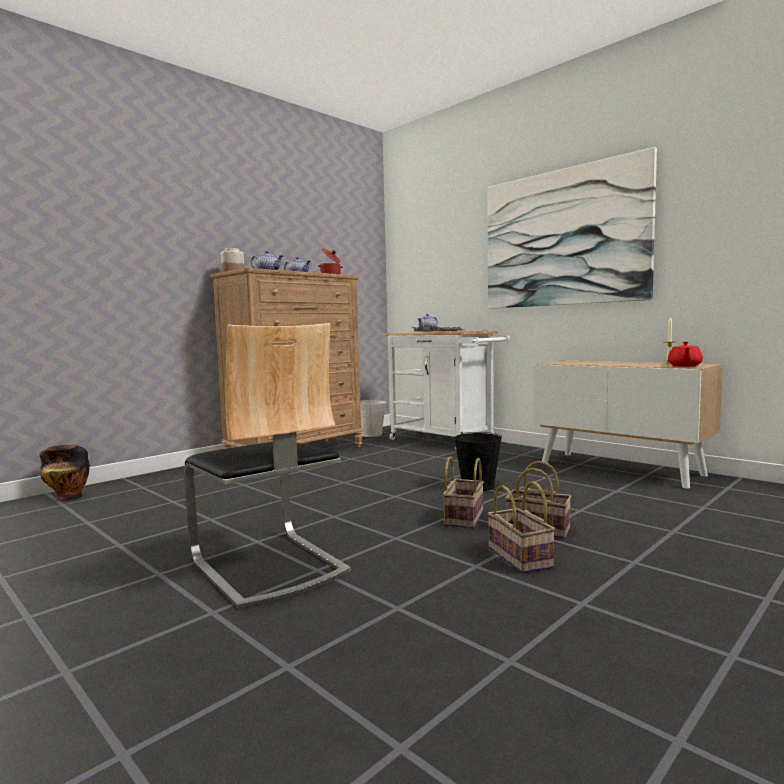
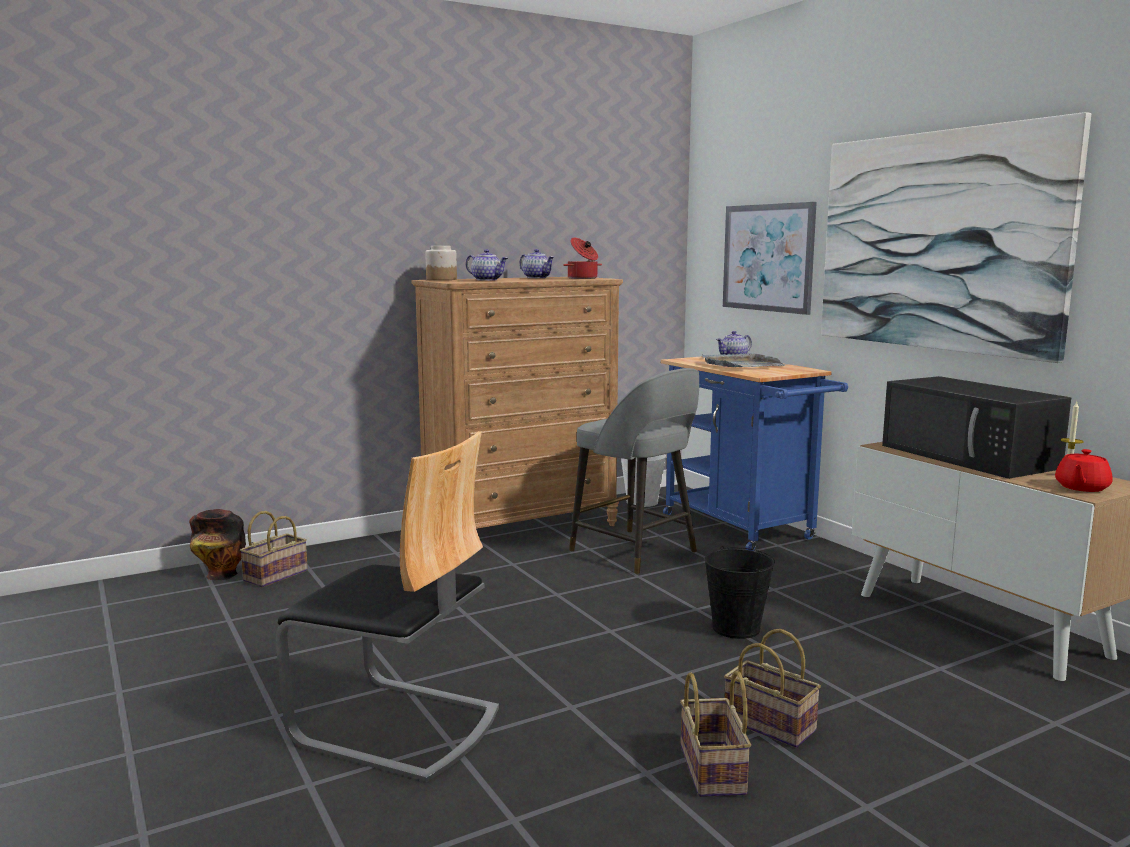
camera: 15 degrees right, 5 degrees up
(267, 566) = (396, 726): chair -> chair turned 45 degrees counterclockwise
(384, 457) = (636, 552): none -> grey stool
(446, 265) = (768, 257): none -> picture
(446, 441) = (743, 529): white cart -> blue cart
(463, 517) = (680, 685): basket -> basket (276, 575)
(604, 363) = (970, 457): none -> black microwave

